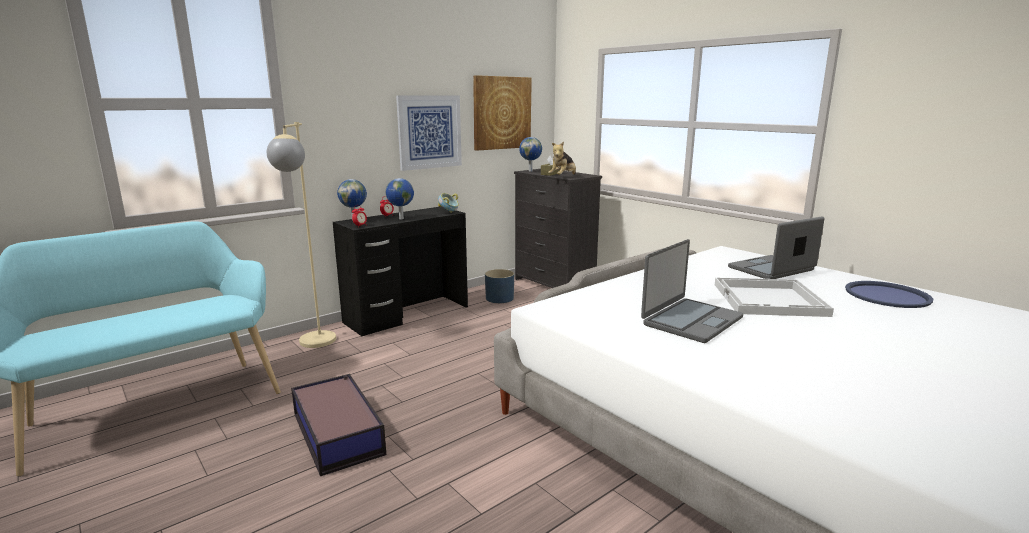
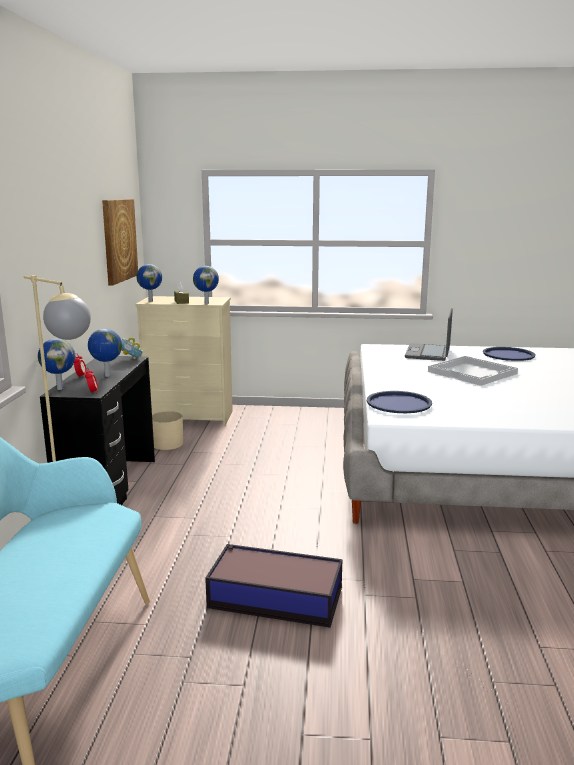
camera: 45 degrees left, 0 degrees up
(429, 132) = (83, 270): picture -> none
(499, 298) = (167, 444): blue planter -> beige planter
(554, 284) = (190, 417): black dresser -> beige dresser
(563, 177) = (206, 303): plush toy -> globe
(588, 301) = (399, 403): none -> blue tray
(691, 321) = (473, 397): laptop -> none

